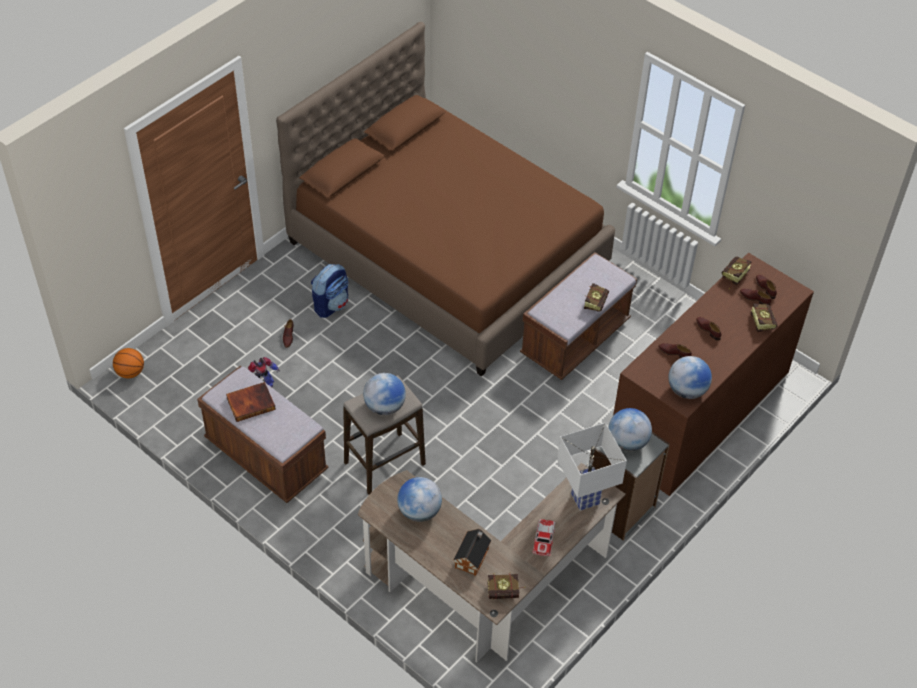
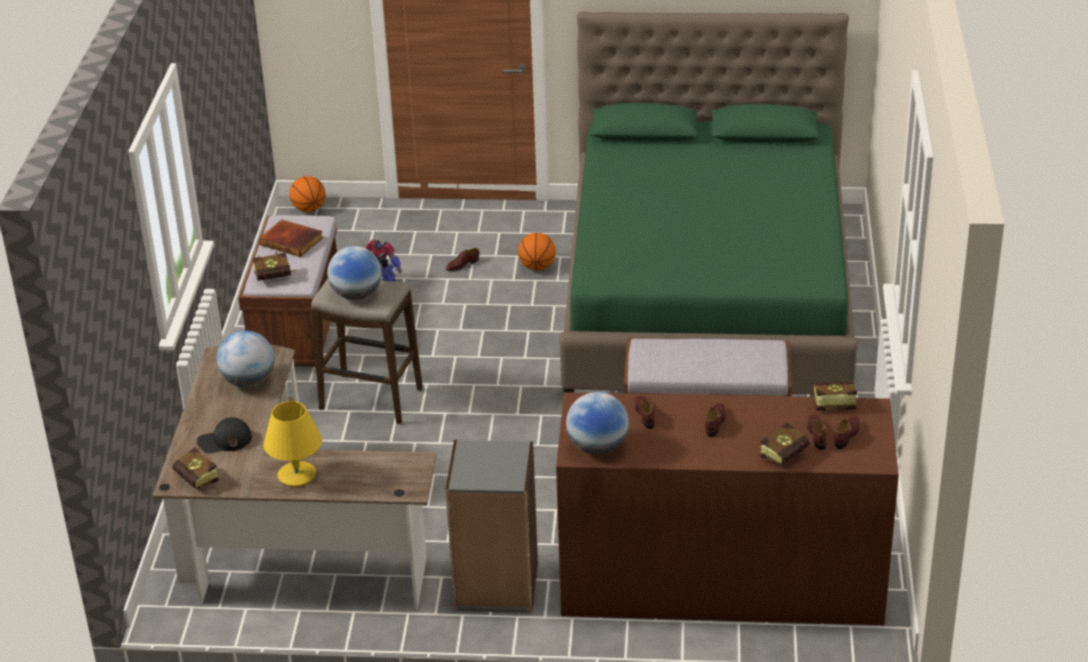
camera: 55 degrees right, 15 degrees down
(331, 305) = (537, 267): backpack -> basketball
(447, 254) = (707, 298): brown bed -> green bed
(473, 557) = (224, 440): toy house -> black cap
(543, 540) = (297, 475): toy car -> yellow table lamp
(586, 499) = (385, 478): white table lamp -> none
(596, 301) = (708, 372): book -> book (277, 277)
(627, 442) = (491, 460): globe -> none

